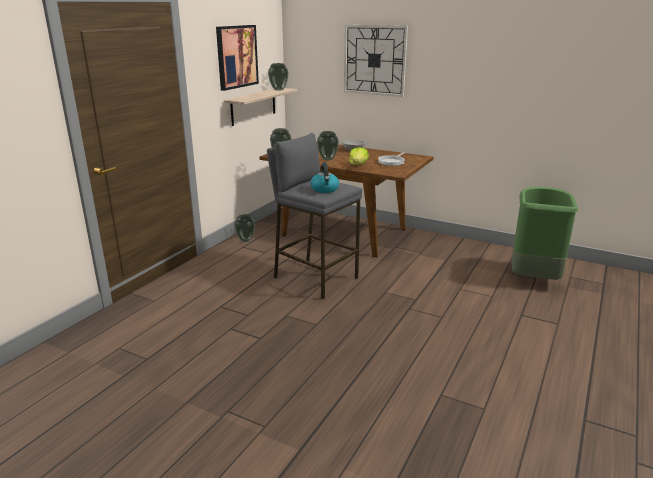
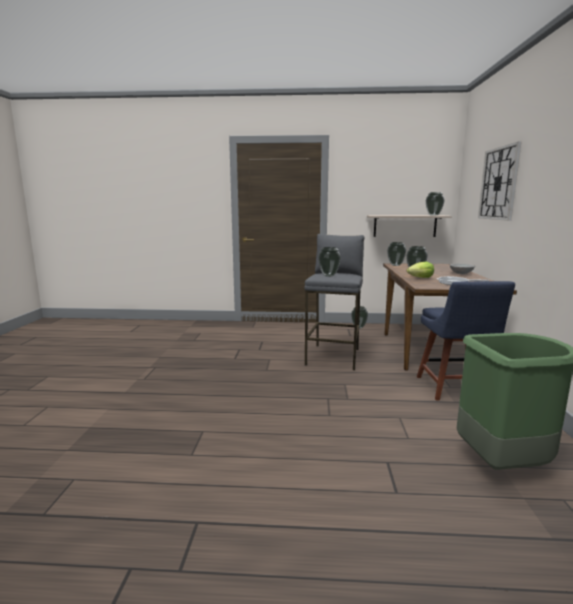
camera: 65 degrees right, 10 degrees down
(236, 56) = (388, 184): picture -> none
(325, 189) = (329, 275): kettle -> vase
(426, 252) = (455, 389): none -> blue chair

